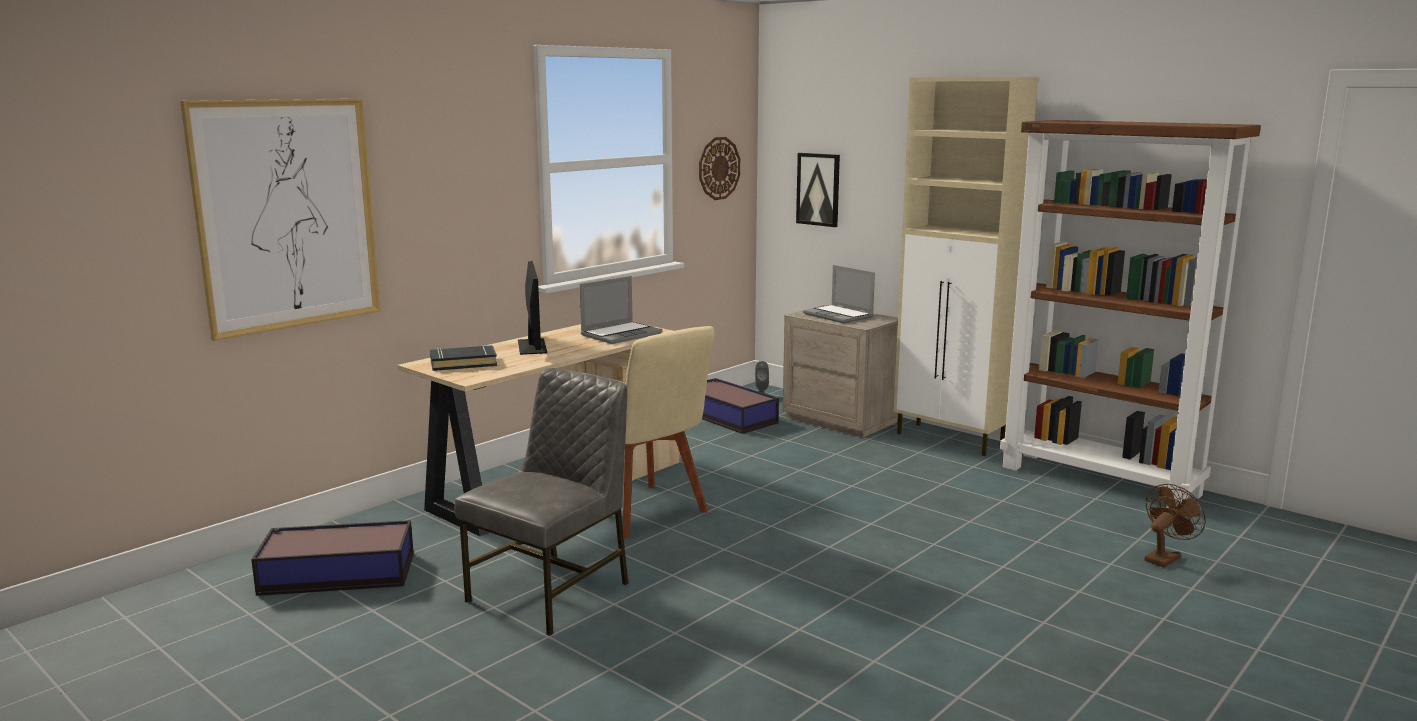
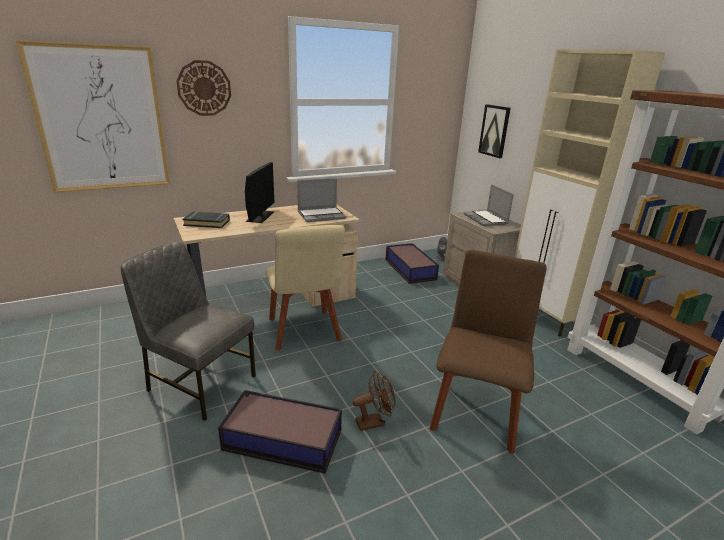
camera: 20 degrees right, 10 degrees up
(336, 573) = (109, 336): storage box -> storage box (281, 439)
(553, 592) = (200, 383): grey chair -> grey chair turned 120 degrees counterclockwise
(719, 168) = (431, 111): wall clock -> wall clock (204, 88)
(940, 543) = (476, 411): none -> brown chair
(1165, 557) = (657, 482): brown fan -> brown fan (374, 422)

